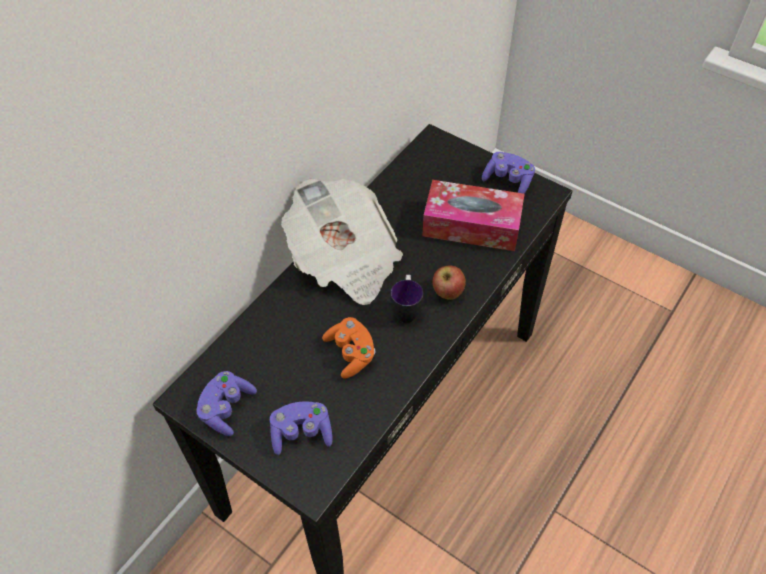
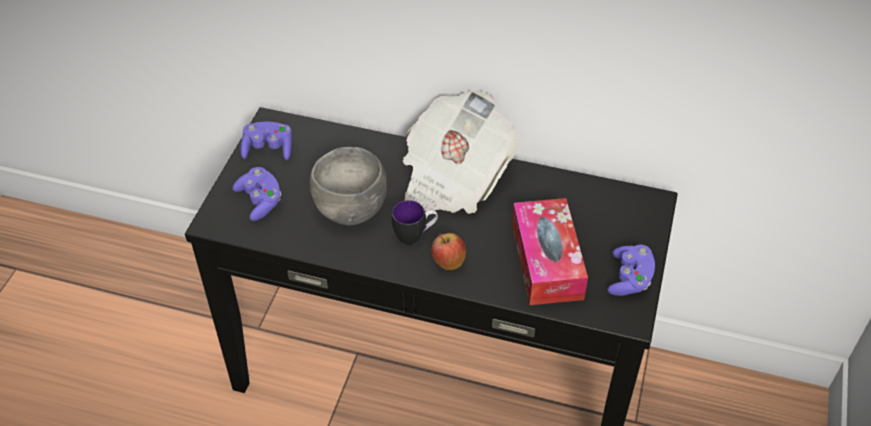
camera: 70 degrees right, 5 degrees down
(351, 353) = (350, 210): orange game controller -> grey bowl

